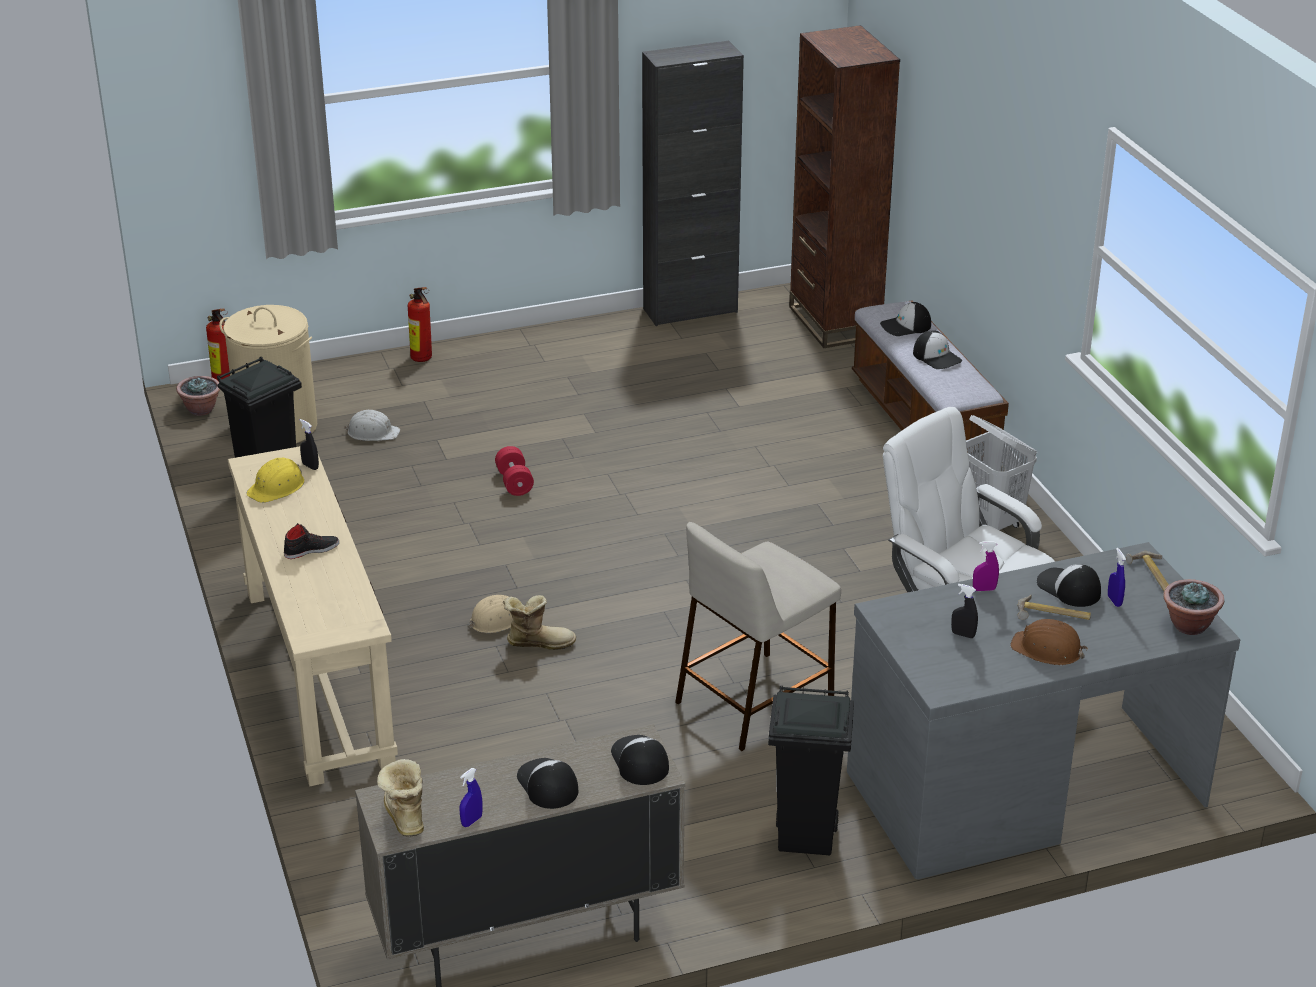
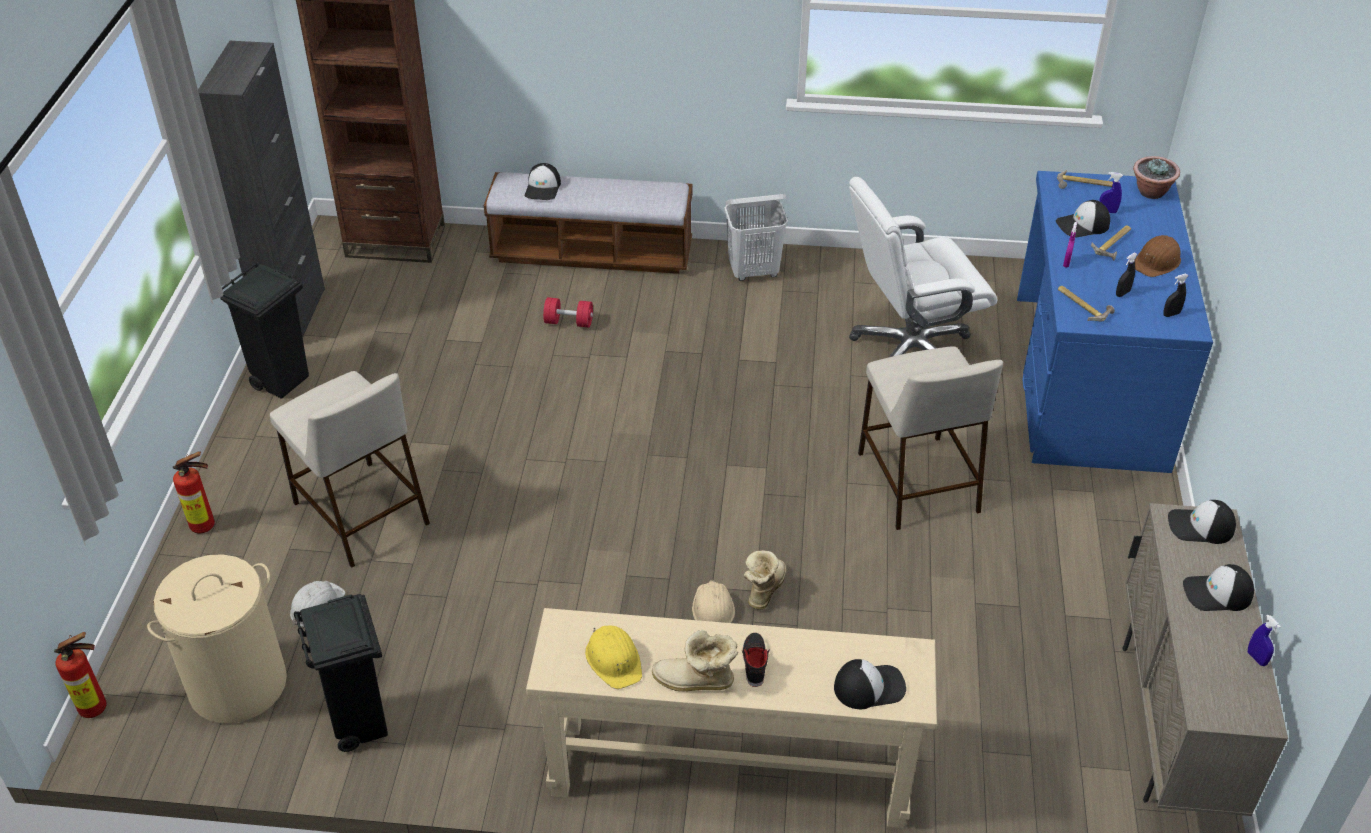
camera: 65 degrees left, 10 degrees up
(201, 409) = (139, 745): potted plant -> none
(310, 466) = (589, 622): black spray bottle -> black spray bottle (1171, 314)
(403, 816) = (1238, 704): boot -> boot (695, 682)
(484, 417) = (359, 512): none -> beige stool
(514, 482) = (493, 526): red dumbbell -> red dumbbell (569, 322)
(807, 838) = (1103, 513): black trash can -> black trash can (282, 381)
(916, 612) = (1083, 305): none -> hammer
(937, 357) = (604, 190): cap -> cap (869, 686)
(1023, 787) = (1087, 381): grey desk -> blue desk

